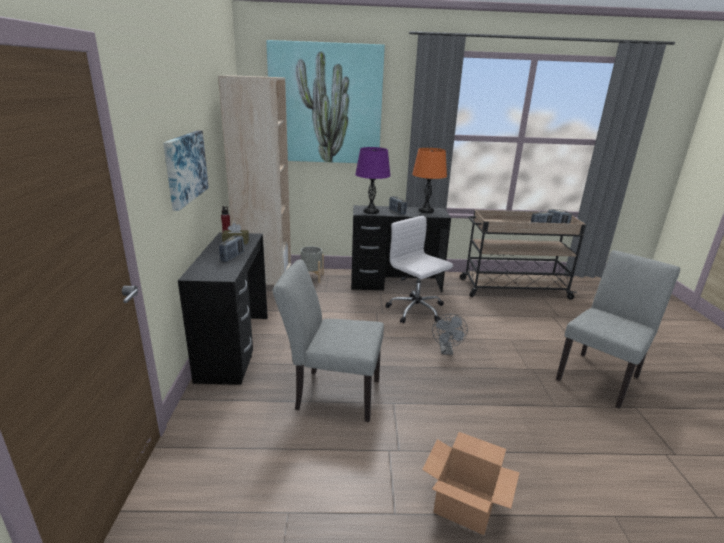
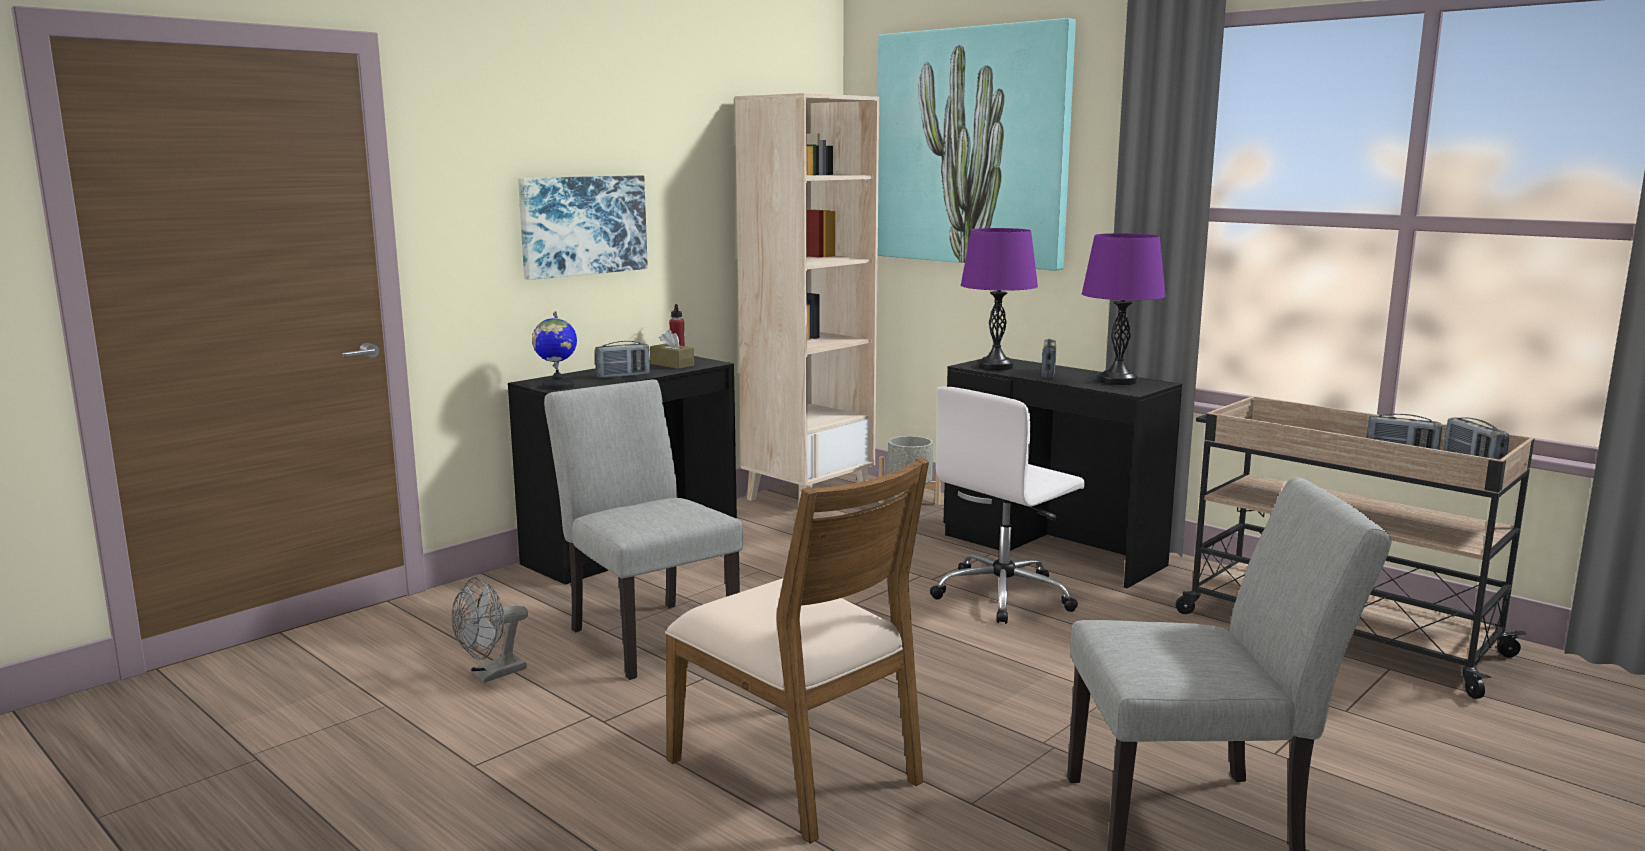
camera: 45 degrees right, 10 degrees down
(217, 275) = (557, 386): none -> globe
(416, 310) = (1004, 595): white office chair -> white office chair turned 135 degrees counterclockwise
(426, 211) = (1117, 381): orange table lamp -> purple table lamp
(446, 351) = (933, 660): grey fan -> grey fan (491, 675)
(463, 504) = (561, 805): cardboard box -> none
(496, 426) = (798, 769): none -> brown chair

